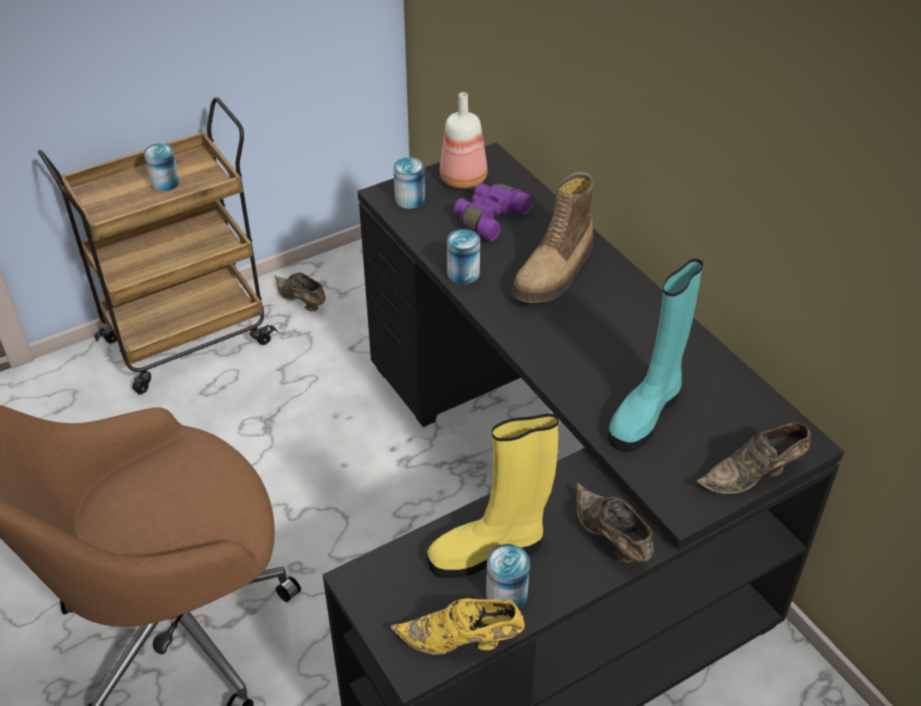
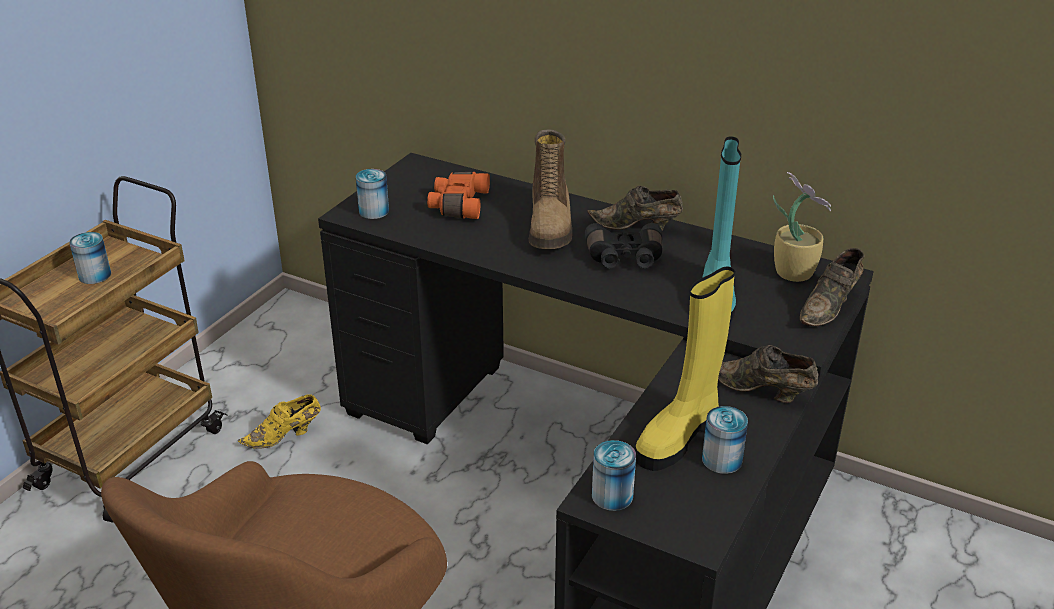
camera: 30 degrees left, 10 degrees down
(301, 301) = (228, 385): brown shoe -> brown shoe (637, 227)
(462, 641) = (720, 507): yellow shoe -> yellow shoe (285, 436)
(463, 273) = (474, 249): can -> can (612, 496)
(464, 179) = (408, 184): bottle -> none
(489, 218) = (457, 205): purple binoculars -> orange binoculars
(594, 336) = (624, 258): none -> black binoculars
(753, 418) = (793, 272): none -> potted plant

